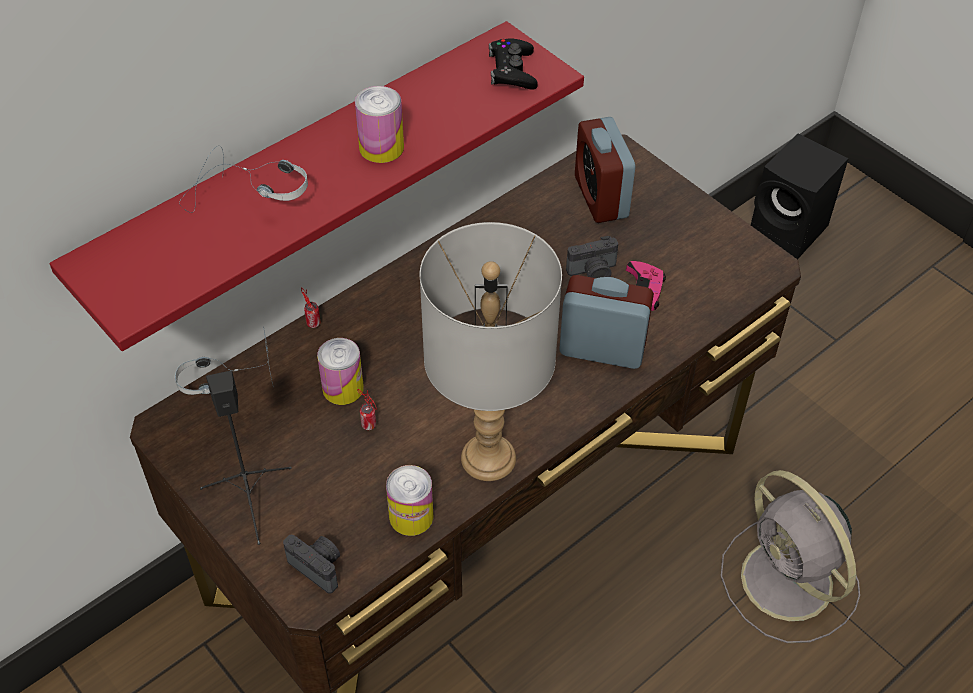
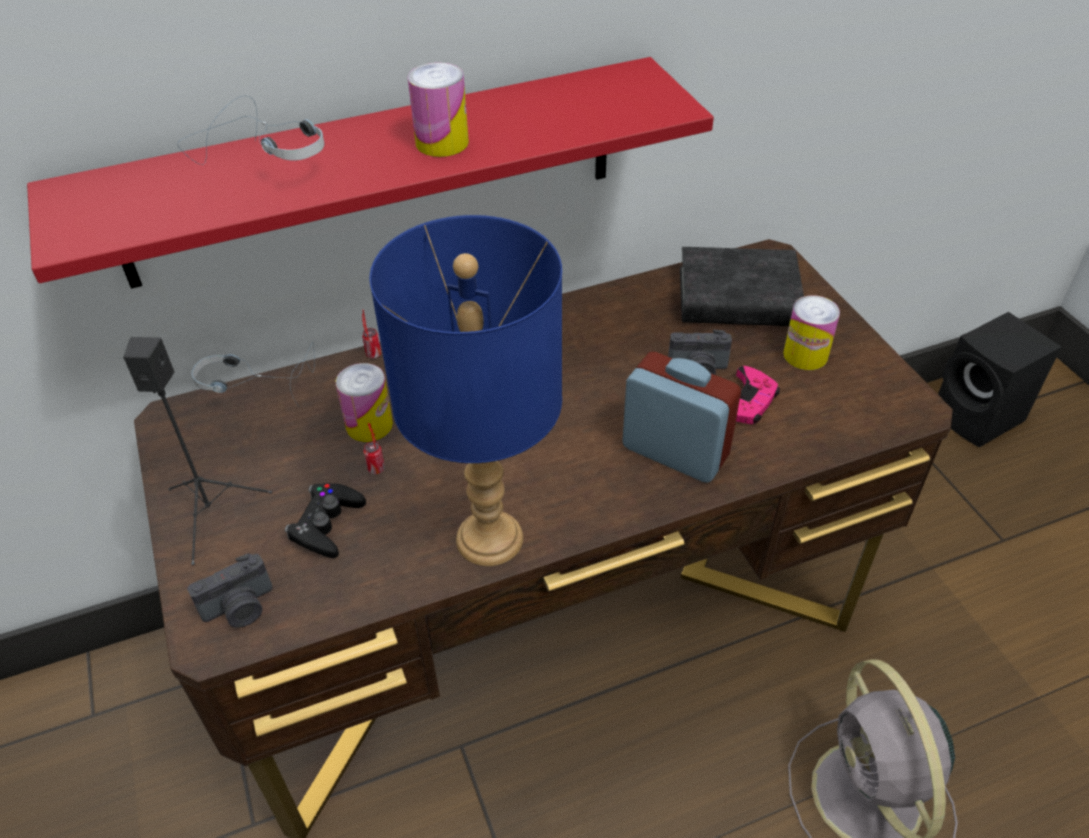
camera: 20 degrees right, 5 degrees down
(318, 567) = (240, 608): camera -> camera turned 90 degrees clockwise
(411, 516) = (370, 580): can -> can (805, 355)
(488, 458) = (489, 539): grey table lamp -> blue table lamp
(512, 71) = (631, 99): black game controller -> black game controller (327, 524)
(601, 197) = (738, 298): alarm clock -> black book

